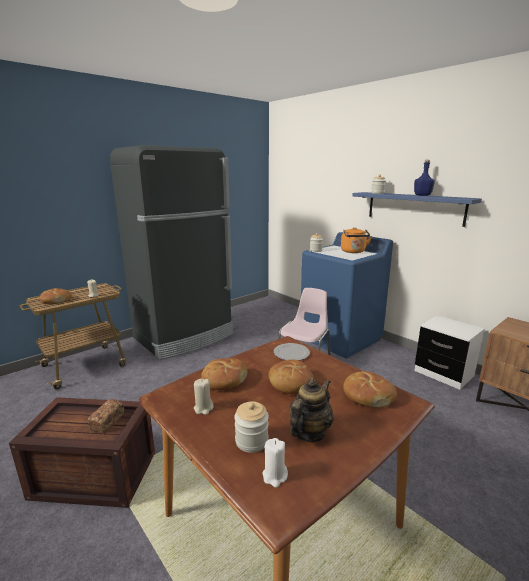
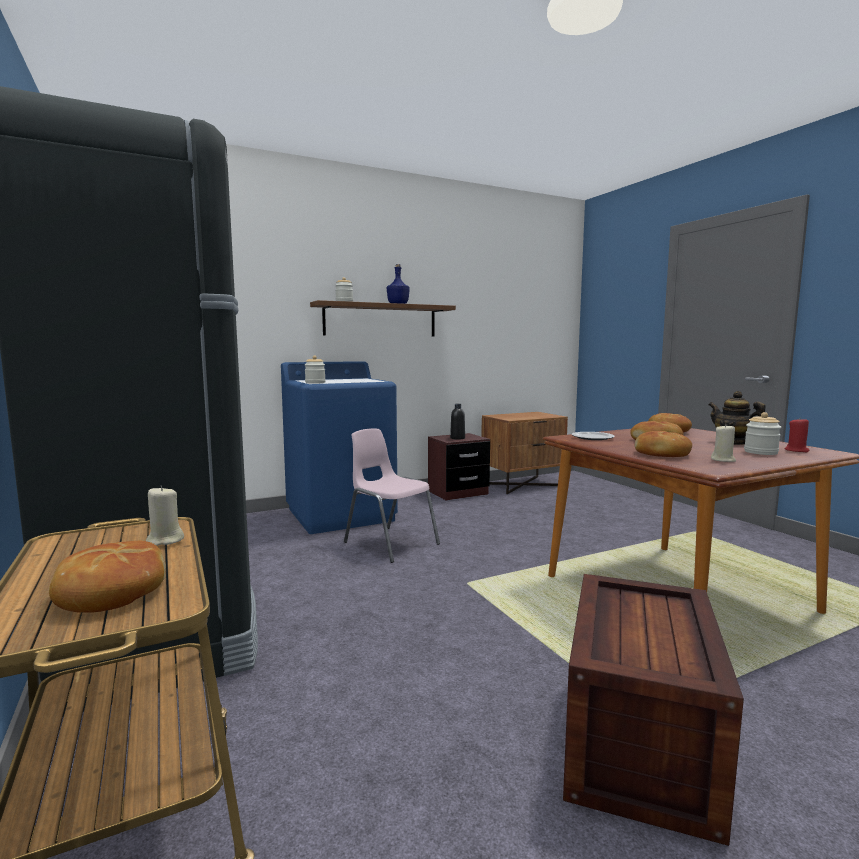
camera: 75 degrees left, 10 degrees down
(107, 422) = (637, 607): bread -> none
(274, 476) = (797, 450): white candle -> red candle
(353, 252) = (347, 379): orange kettle -> none
(414, 208) = (380, 320): blue shelf -> brown shelf
(443, 373) = (458, 493): white nightstand -> brown nightstand
(447, 326) = (457, 438): none -> black bottle

